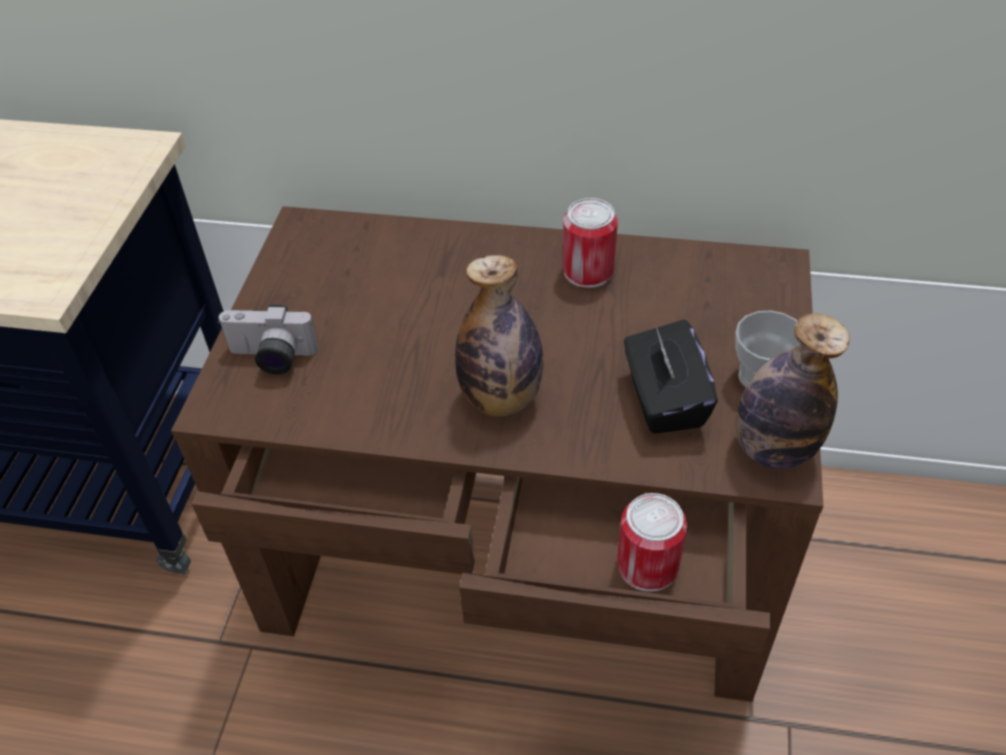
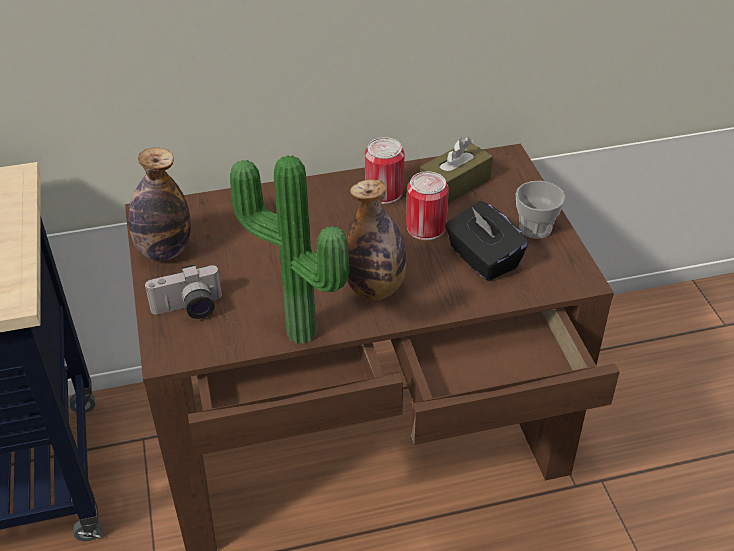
camera: 25 degrees left, 5 degrees down
(371, 434) = (298, 336): none -> potted plant
(647, 565) = (515, 369): can -> can (426, 227)
(686, 284) = (455, 184): none -> brown tissue box
(773, 449) = (566, 268): bottle -> bottle (164, 251)

